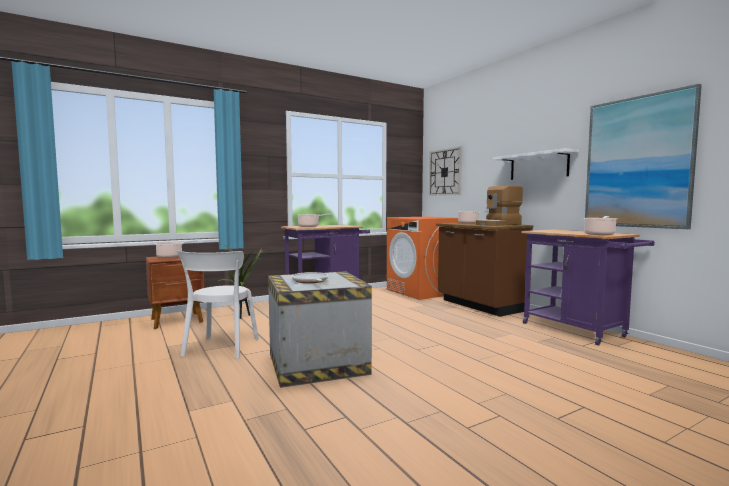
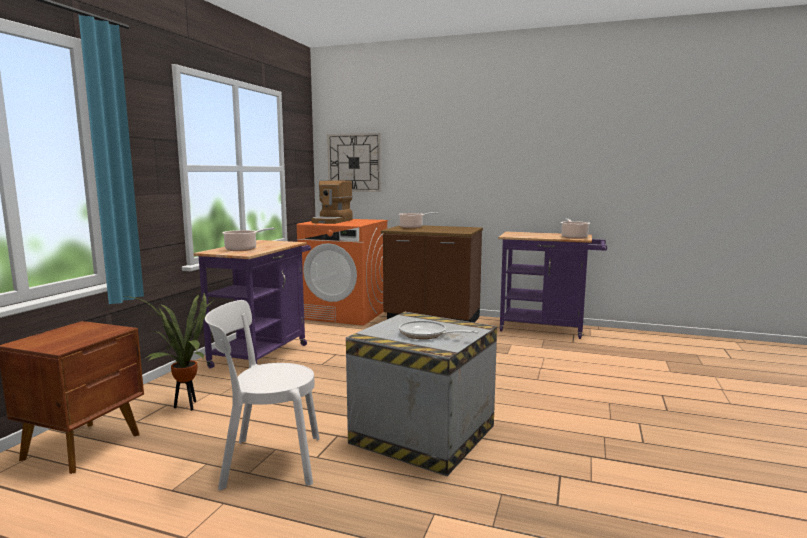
camera: 40 degrees left, 5 degrees up
(171, 256) = (56, 335): cooking pot -> none
(220, 348) = (266, 461): white chair -> white chair turned 120 degrees clockwise
(498, 224) = (454, 229): coffee machine -> coffee machine (333, 221)
(538, 166) = (487, 165): white shelf -> none
(637, 162) = (589, 169): picture -> none

